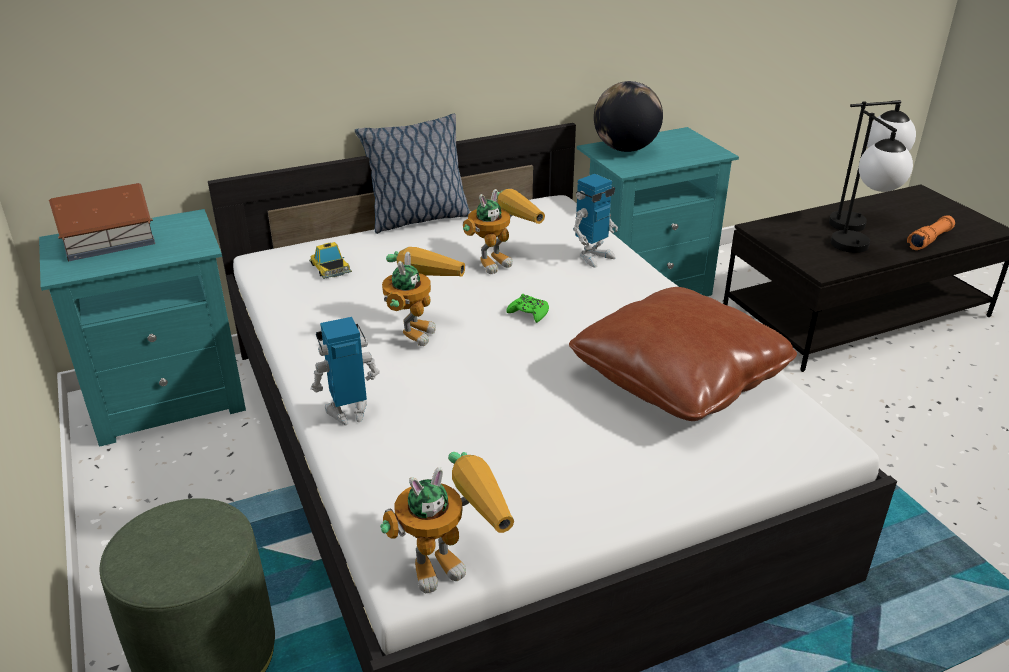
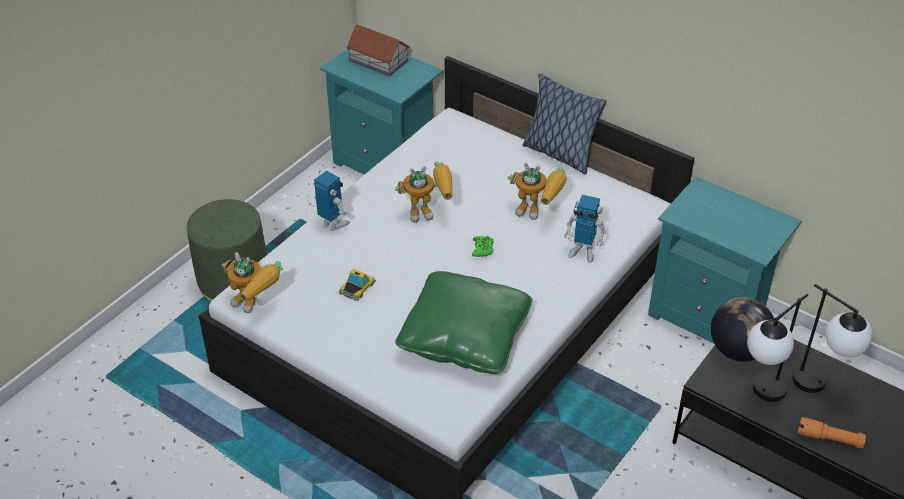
camera: 60 degrees right, 10 degrees up
(330, 267) = (461, 148): toy car -> toy car (357, 287)
(625, 149) = (714, 202): globe -> globe (738, 350)
(679, 378) = (464, 337): brown pillow -> green pillow

